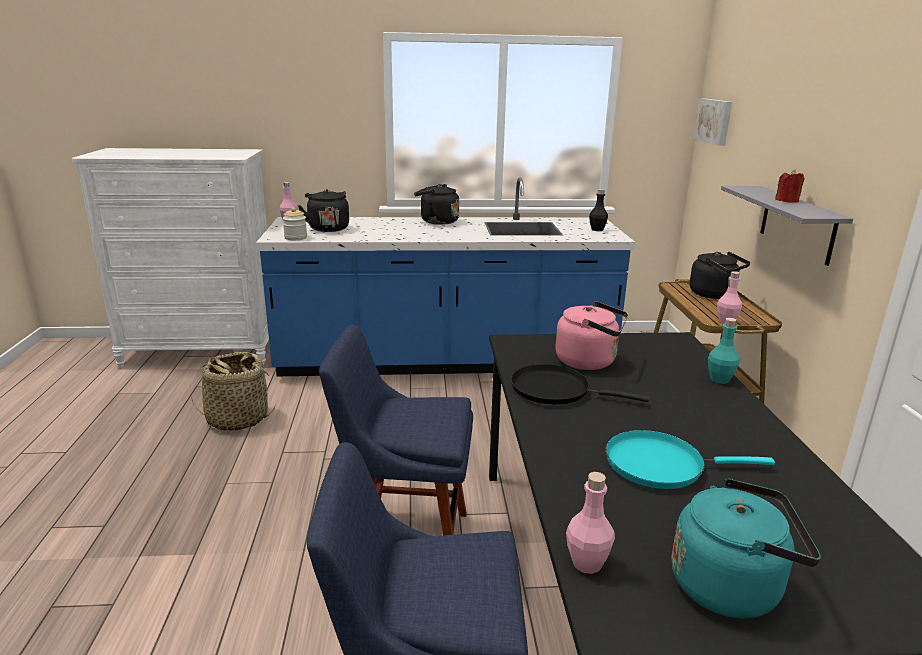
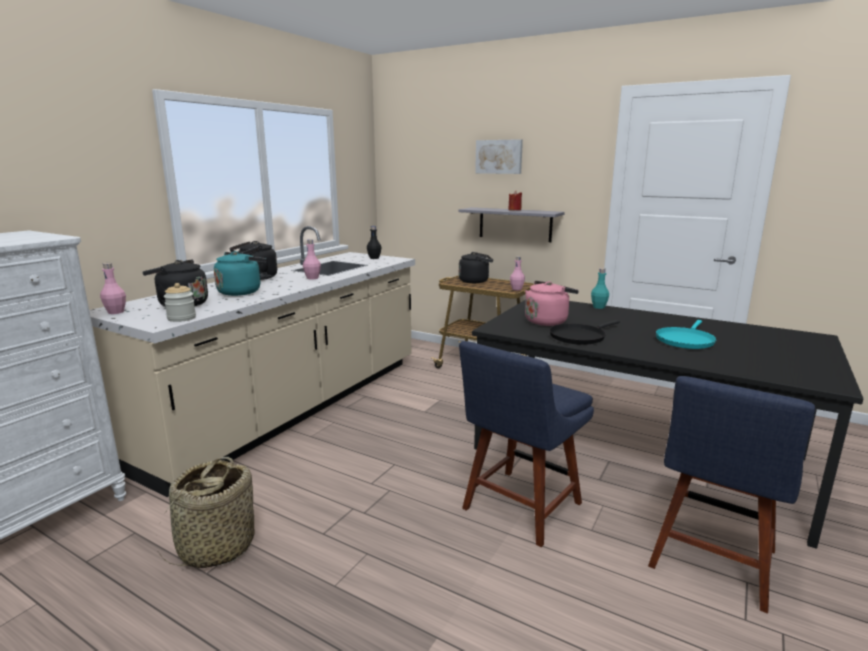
camera: 55 degrees left, 5 degrees down
(445, 360) = (292, 408): blue counter -> beige counter
(587, 563) = (776, 376): pink bottle -> pink bottle (312, 278)
(715, 121) = (401, 171): picture -> picture (499, 156)
(731, 586) = (798, 358): turquoise kettle -> turquoise kettle (241, 292)

